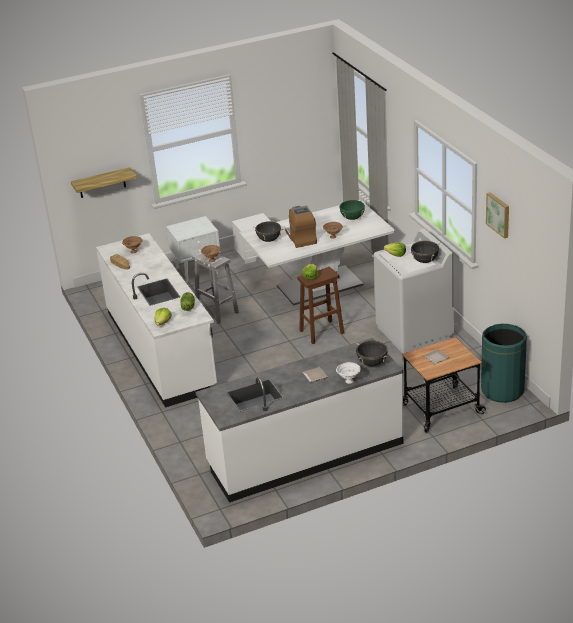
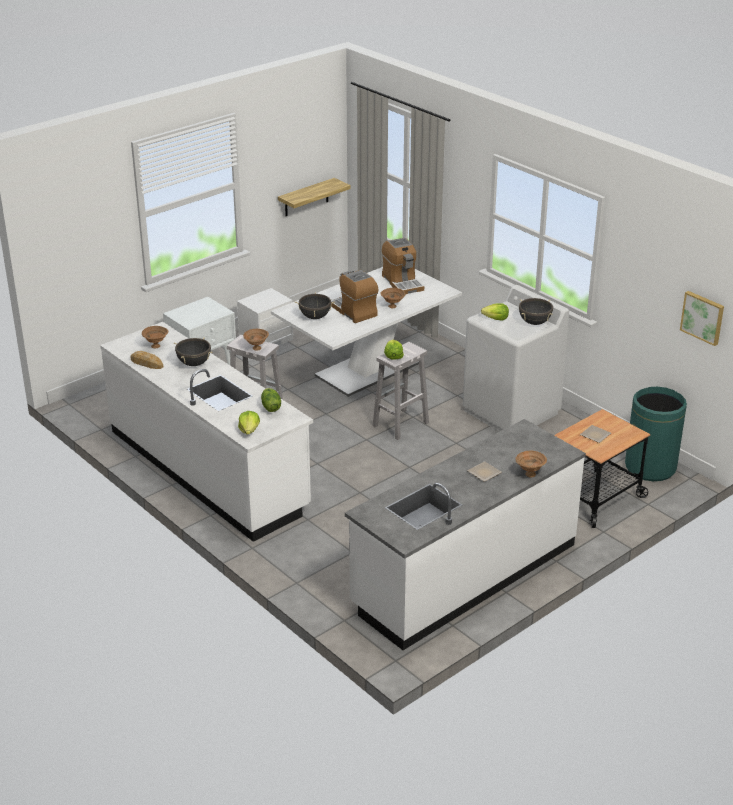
camera: 20 degrees left, 0 degrees up
(102, 183) = (84, 262): shelf -> shelf (306, 197)
(321, 332) = (400, 425): brown stool -> white stool
(348, 381) = (529, 474): white bowl -> brown bowl
(352, 218) = (402, 283): green cooking pot -> coffee machine
(372, 363) = (544, 449): black cooking pot -> black cooking pot (194, 364)
(499, 214) = (641, 256): picture -> picture (703, 317)

